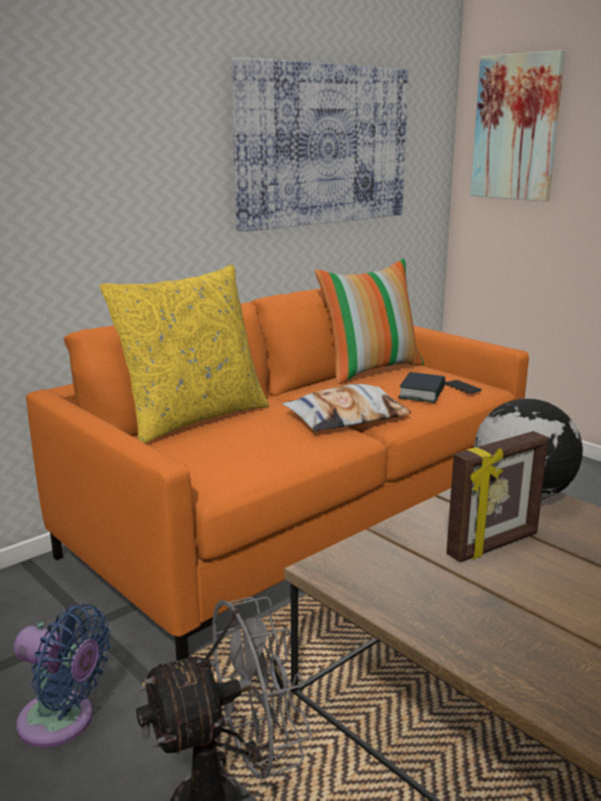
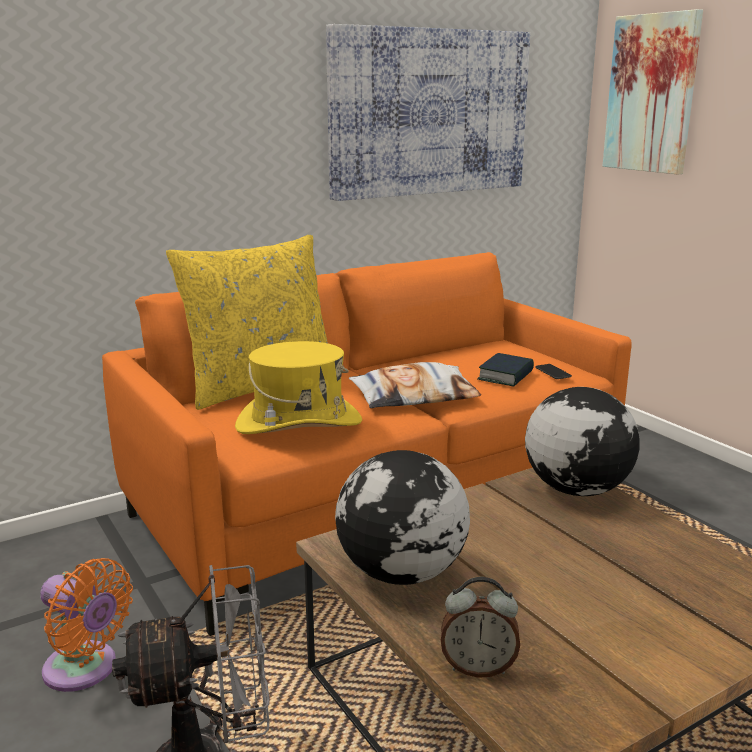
camera: 10 degrees right, 0 degrees up
(62, 722) = (85, 670): blue fan -> orange fan
(250, 451) = (299, 423): none -> yellow hat
(370, 369) = (464, 348): pillow -> none
(401, 590) = (401, 574): none -> globe
(494, 545) = (520, 539): picture frame -> none
(514, 672) = (478, 667): none -> alarm clock

